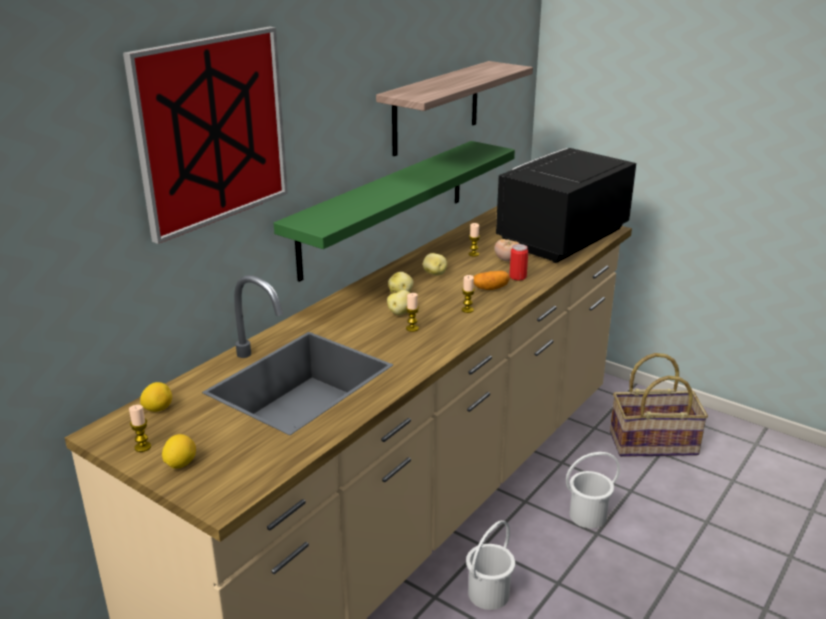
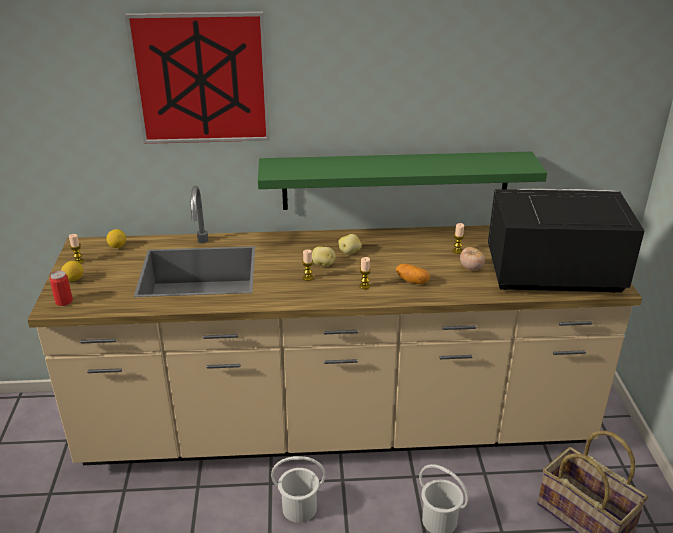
camera: 50 degrees right, 5 degrees up
(434, 274) = (399, 250): potato -> none
(436, 108) = (477, 110): shelf -> none
(517, 277) = (449, 284): can -> can (64, 301)

